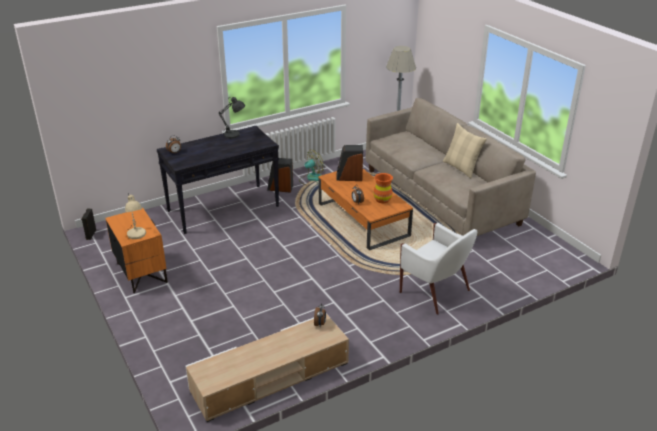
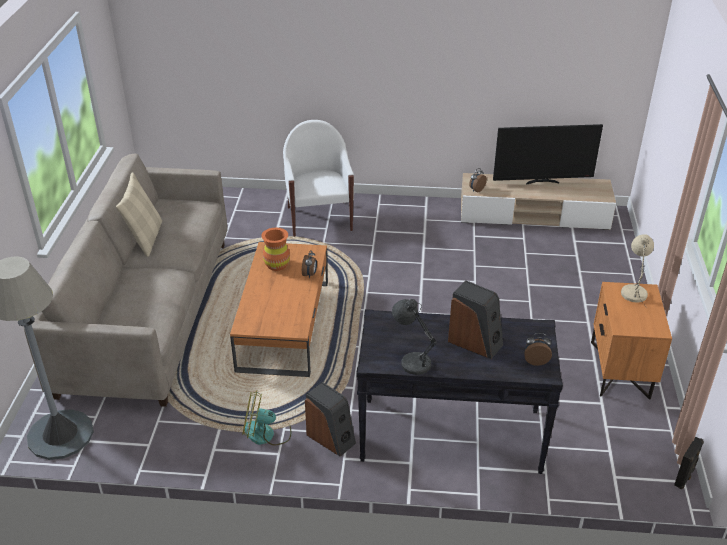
camera: 145 degrees left, 5 degrees up
(269, 360) = (542, 182): none -> television
(349, 177) = (270, 316): speaker -> speaker (475, 342)

